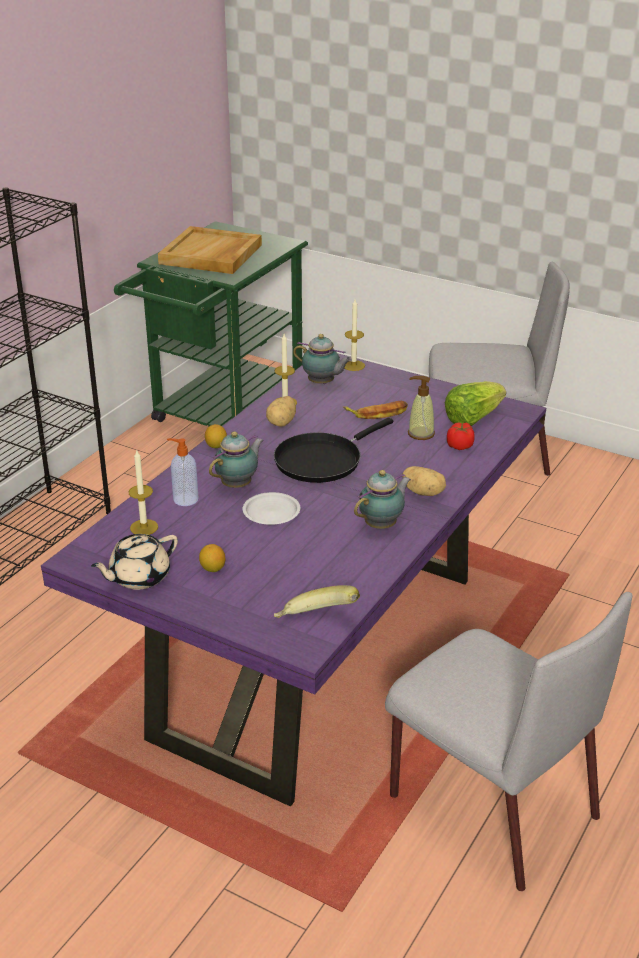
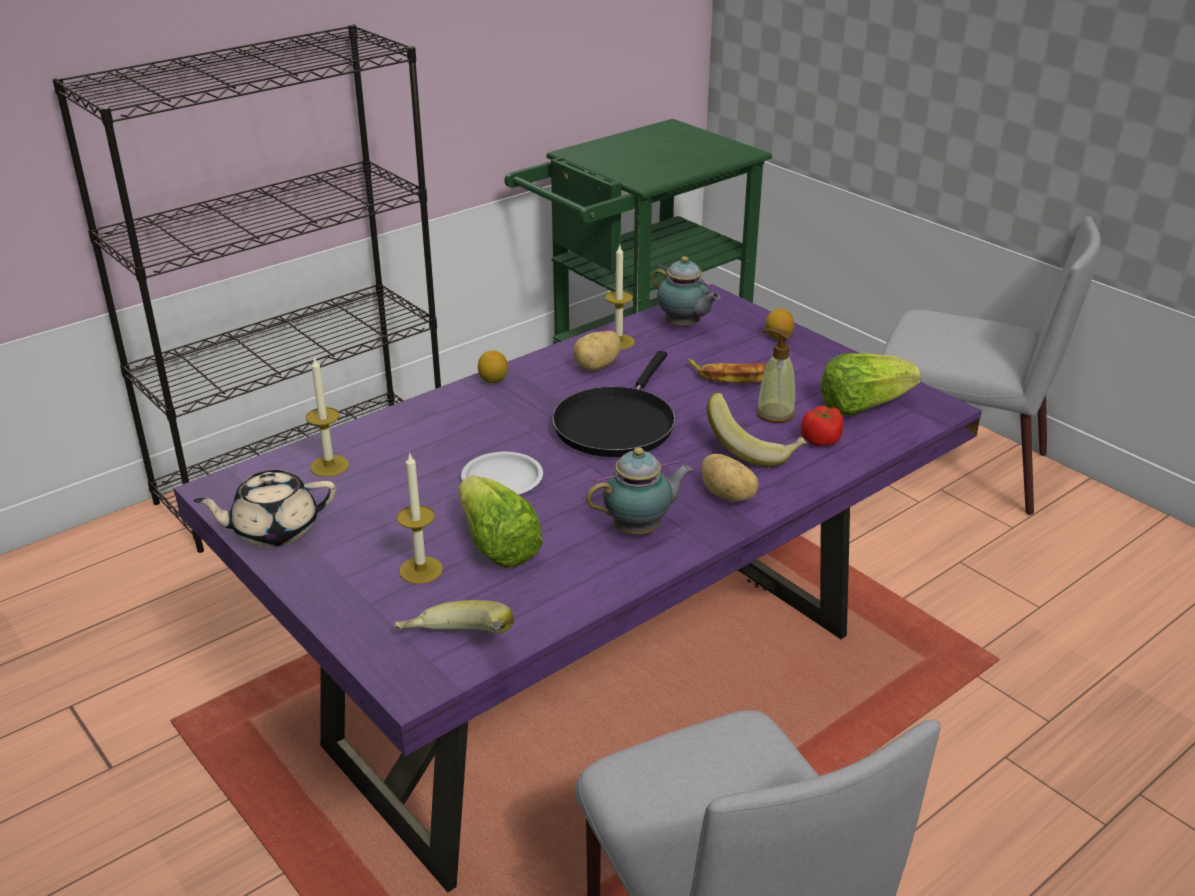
camera: 20 degrees right, 0 degrees up
(184, 499) = (405, 440): soap dispenser -> none
(211, 255) = (640, 154): beige tray -> none
(213, 569) = (373, 540): lemon -> lemon (778, 337)
(238, 484) = (486, 435): teapot -> none
(297, 555) = (497, 545): none -> lettuce
(322, 460) = (617, 424): black frying pan -> black frying pan turned 45 degrees counterclockwise
(353, 365) = (740, 310): candle -> candle (421, 570)
(422, 460) = (754, 450): none -> banana

